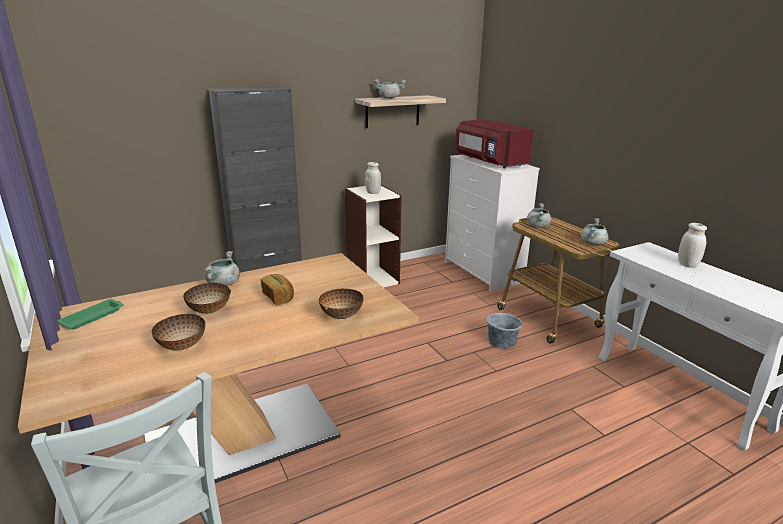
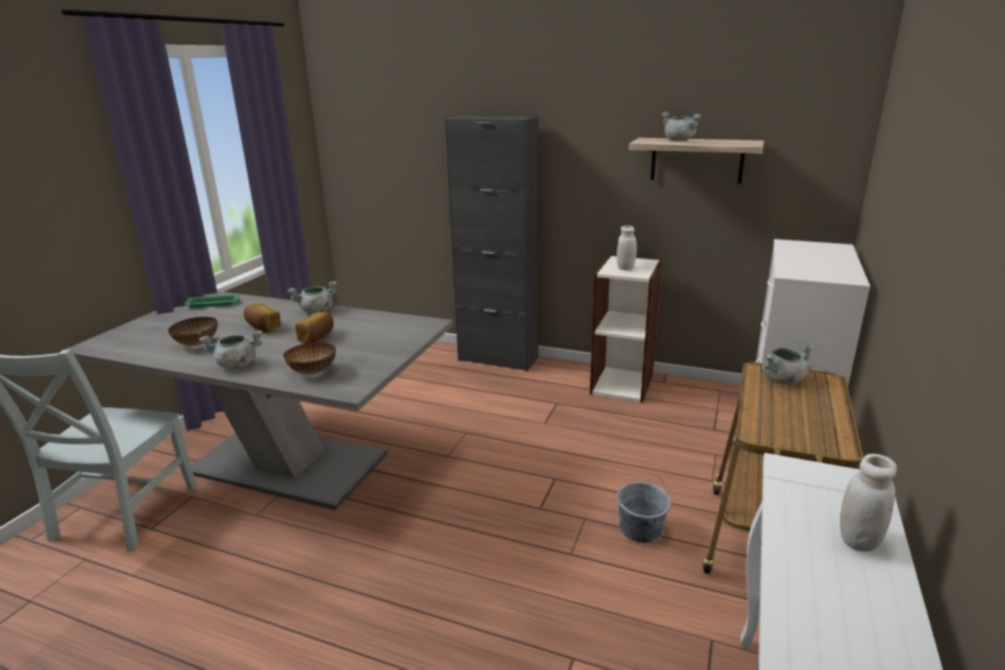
camera: 50 degrees right, 0 degrees up
(209, 311) = (263, 327): bowl -> bread
(243, 437) = (288, 463): brown dining table -> grey dining table
(489, 161) = (808, 258): red microwave -> none
(593, 243) = (812, 437): grey cooking pot -> grey cooking pot (236, 365)

